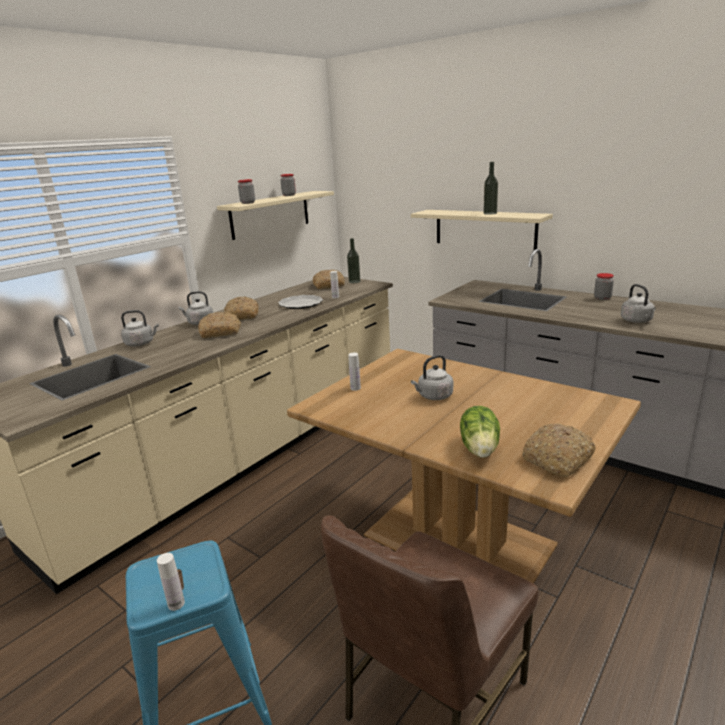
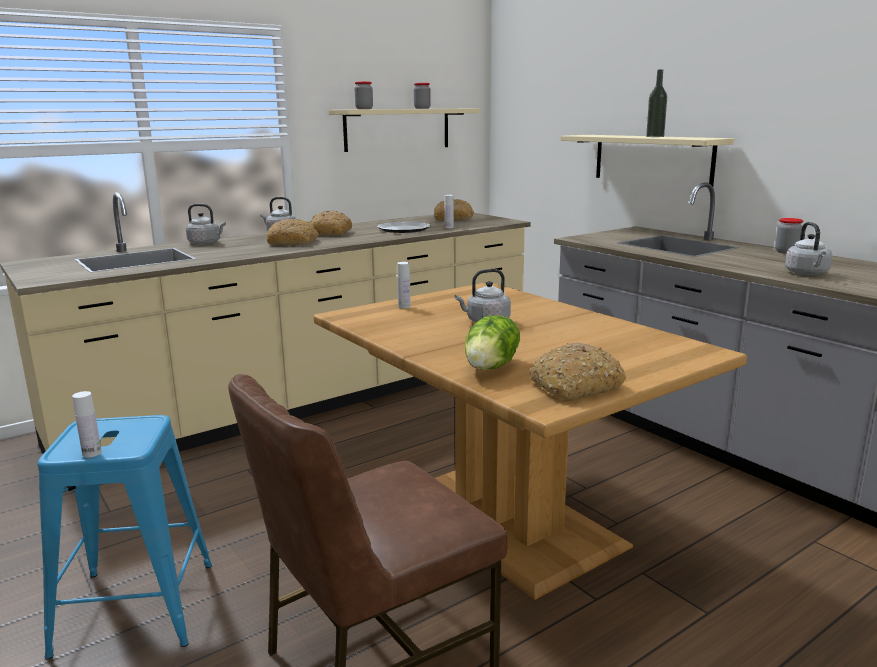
camera: 15 degrees right, 5 degrees down
(354, 281) = (486, 218): bottle -> none

